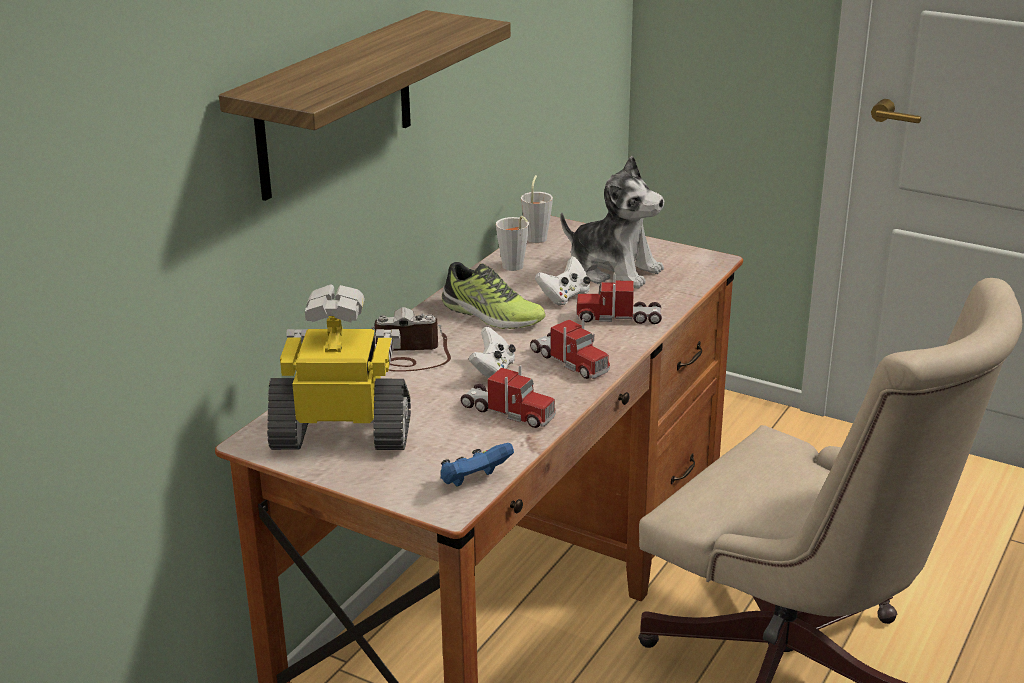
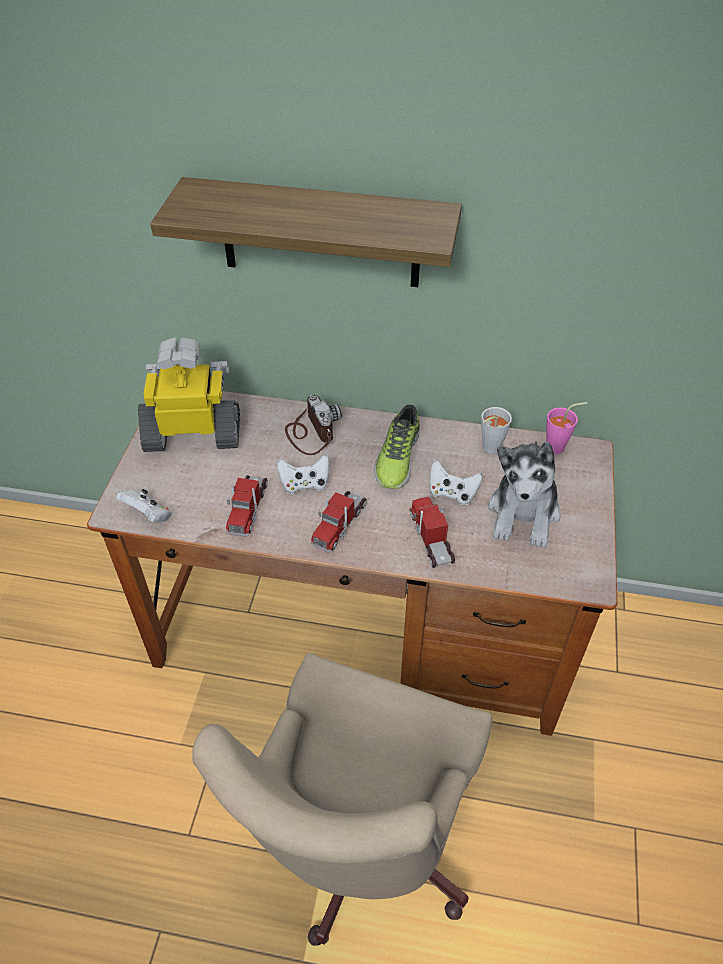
camera: 70 degrees right, 20 degrees up
(343, 433) = (194, 433): toy robot -> toy robot turned 75 degrees counterclockwise
(474, 481) = (149, 516): blue game controller -> white game controller
(537, 237) = (559, 447): grey cup -> pink cup

